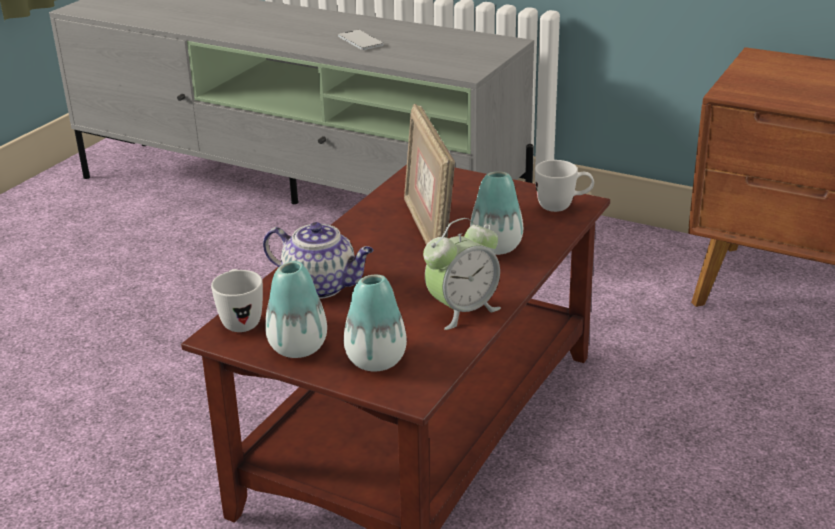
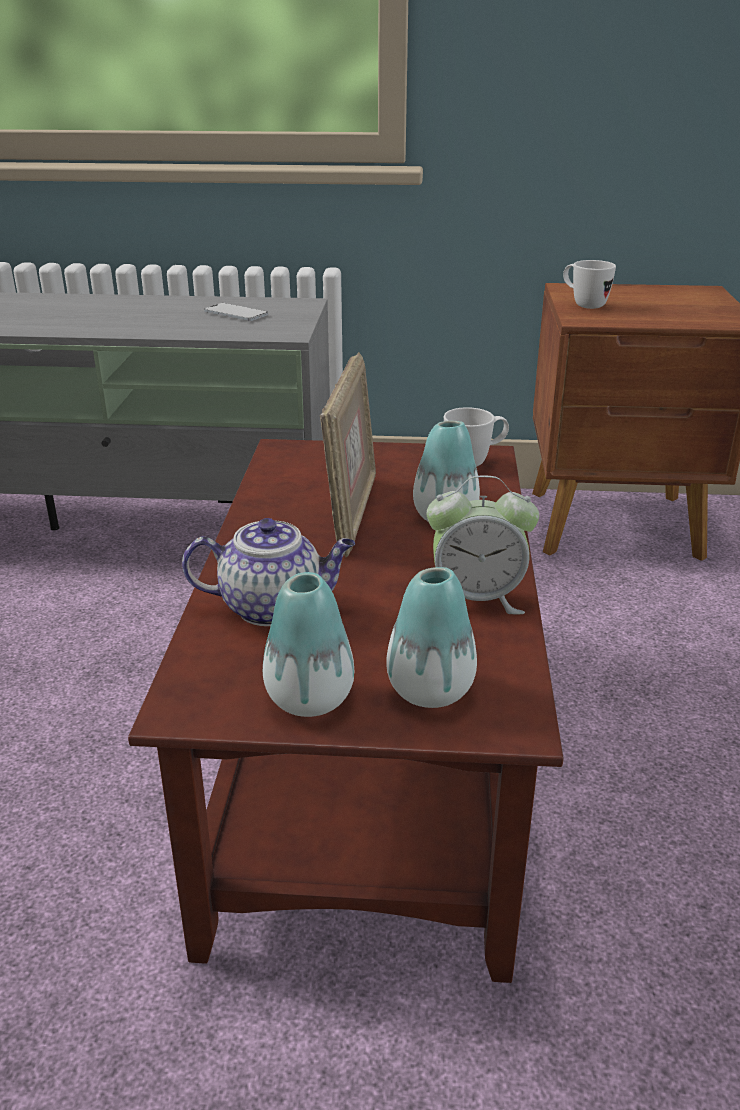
camera: 25 degrees left, 0 degrees up
(240, 320) = (196, 679): white mug -> white mug (583, 305)
(360, 41) = (132, 318): phone -> phone (236, 314)
(428, 232) = (351, 514): picture frame -> picture frame turned 135 degrees counterclockwise
(462, 310) = (477, 599): alarm clock -> alarm clock turned 60 degrees clockwise

